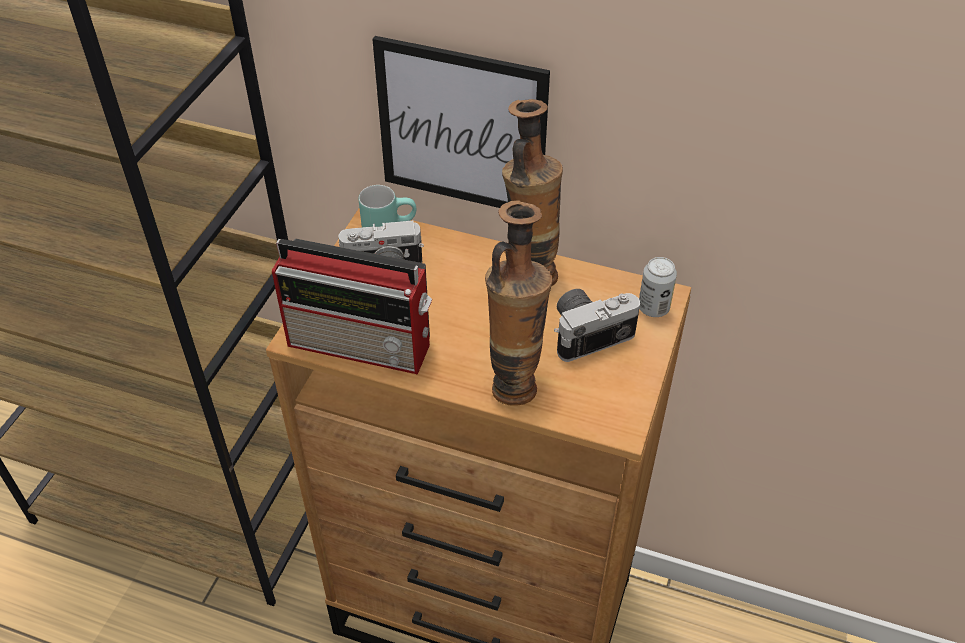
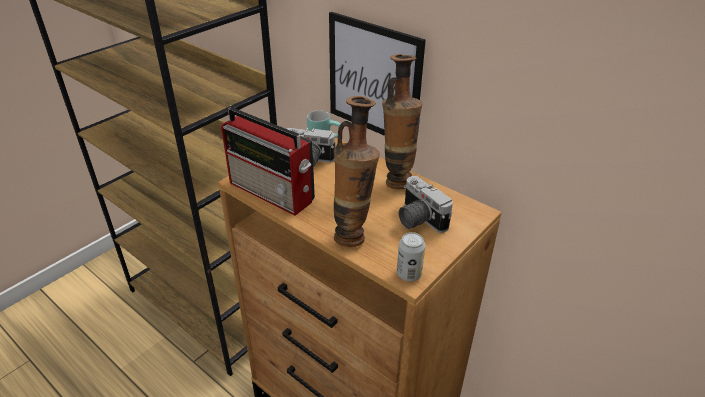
camera: 20 degrees right, 10 degrees down
(588, 332) = (417, 219): camera -> camera turned 120 degrees counterclockwise
(653, 308) = (468, 217): can -> can (409, 274)

